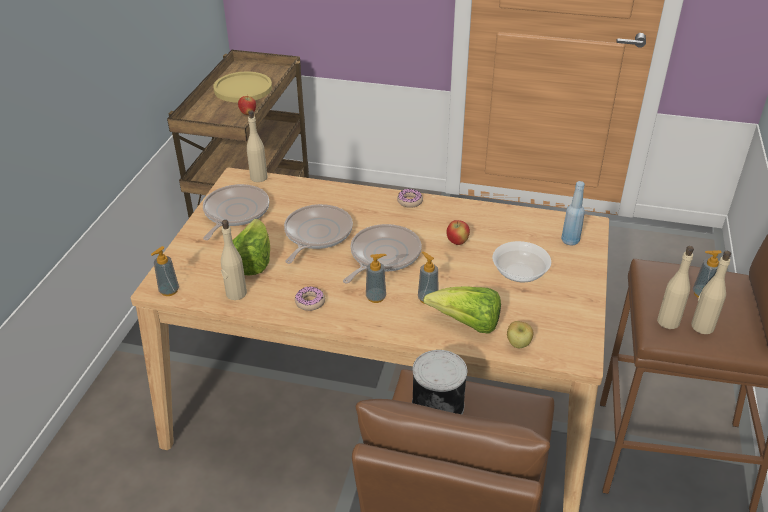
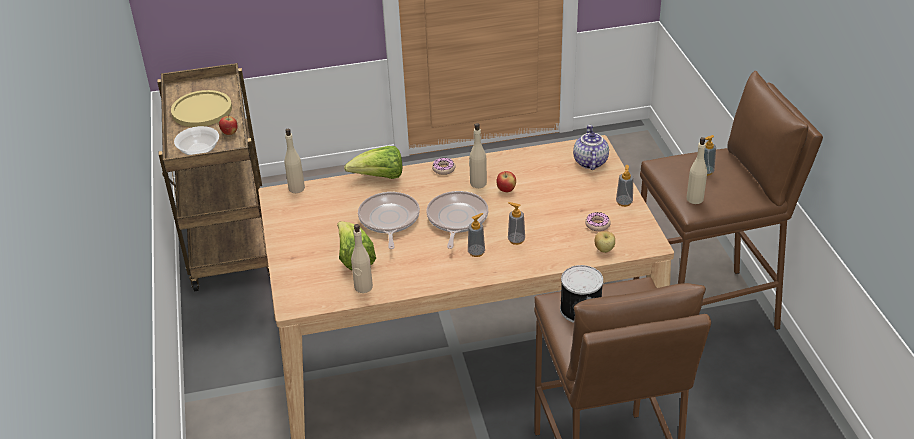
camera: 25 degrees left, 0 degrees up
(169, 291) = (305, 304): soap dispenser -> soap dispenser (624, 202)
(234, 213) = (303, 225): frying pan -> none
(310, 302) = (428, 273): donut -> donut (597, 224)
(467, 324) = (558, 248): lettuce -> lettuce (379, 177)
(519, 273) = (569, 198): bowl -> bowl (198, 150)
(570, 241) = (589, 162): blue bottle -> teapot
(702, 326) = (718, 195): beige bottle -> beige bottle (478, 183)

